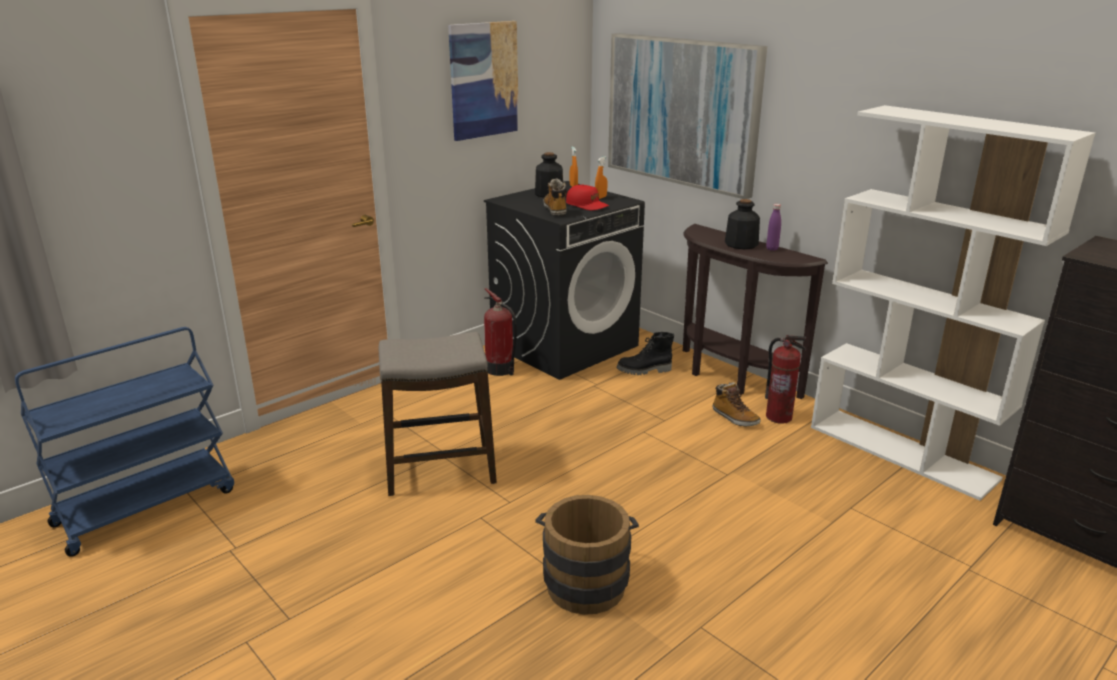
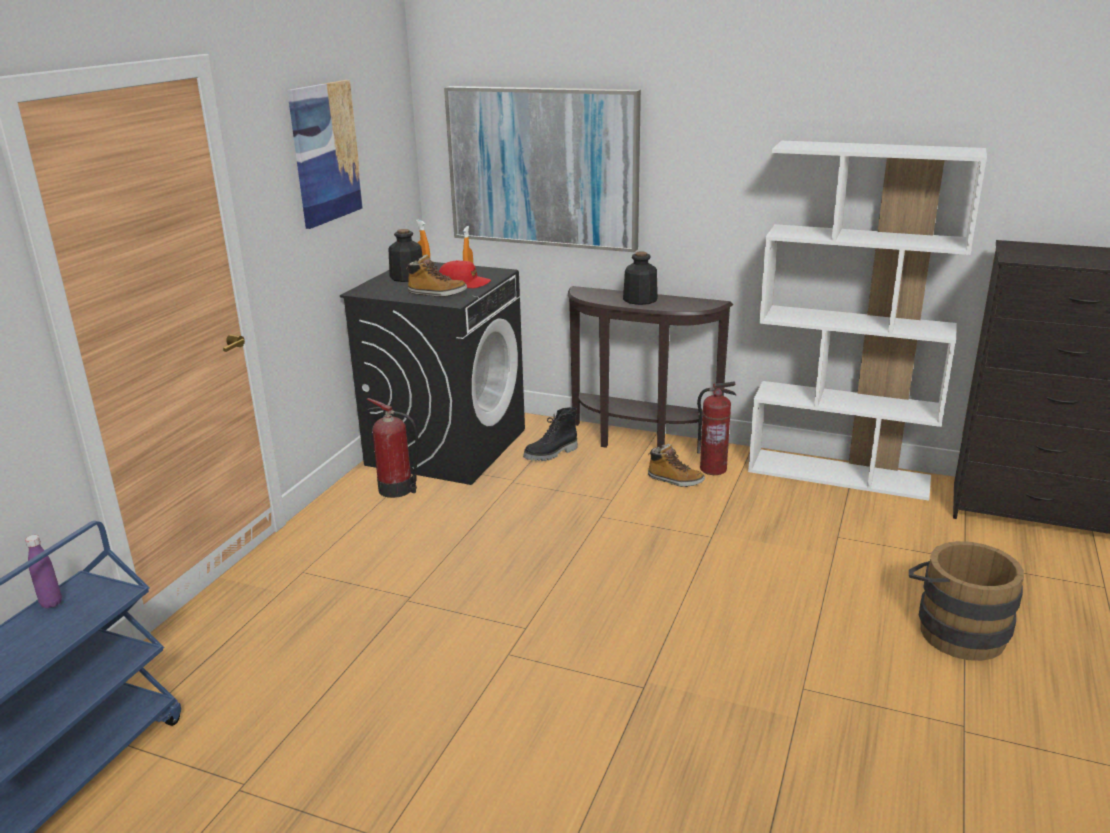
camera: 25 degrees left, 0 degrees up
(439, 469) = (419, 616): stool -> none
(555, 210) = (437, 294): boot -> boot turned 135 degrees clockwise
(585, 580) = (666, 682): brown bucket -> brown bucket (955, 629)
(772, 249) = (673, 299): purple bottle -> purple bottle (51, 603)

